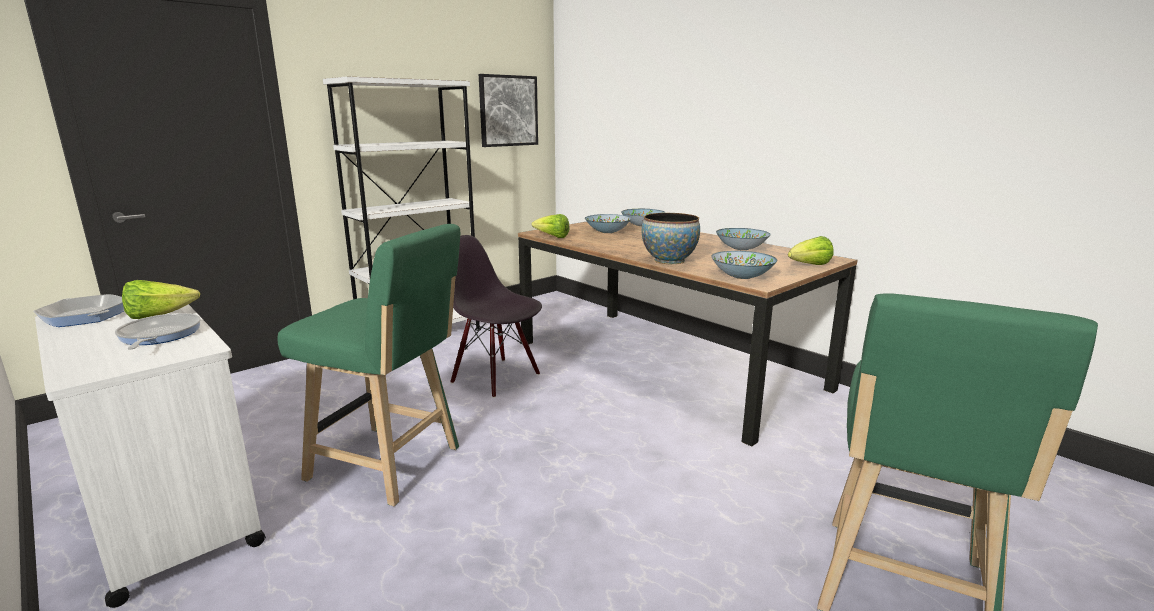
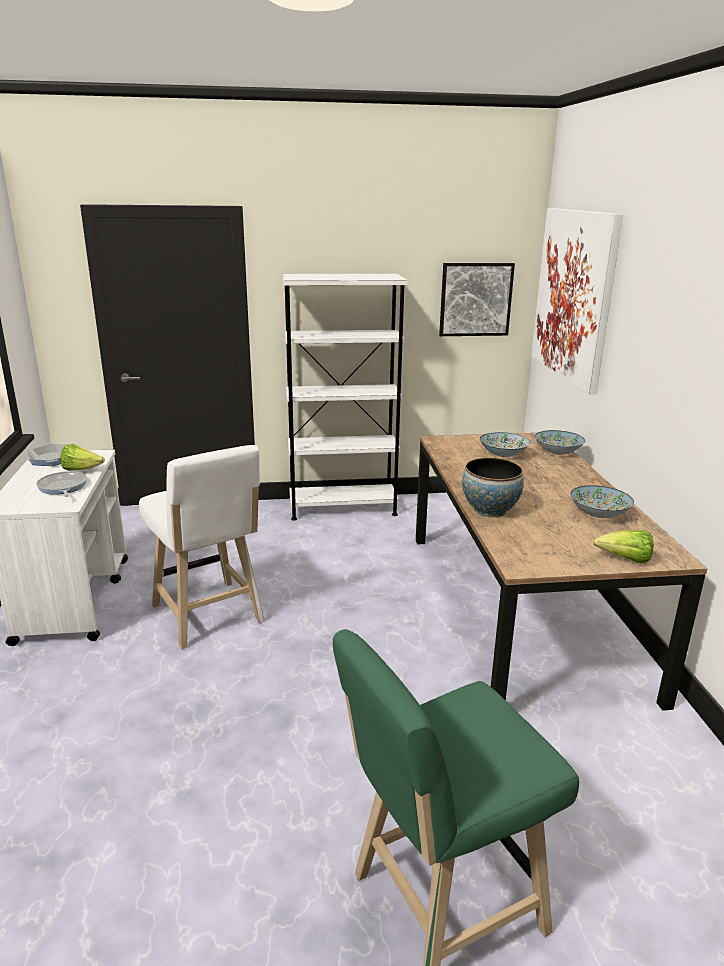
camera: 35 degrees right, 5 degrees up
(158, 336) = (62, 487): frying pan -> frying pan turned 45 degrees counterclockwise
(391, 465) = (209, 617): green stool -> white stool
(496, 378) = (356, 569): black chair -> none
(552, 237) = (439, 450): lettuce -> none
(611, 94) = (574, 295): none -> picture
(742, 276) = (521, 552): bowl -> none

